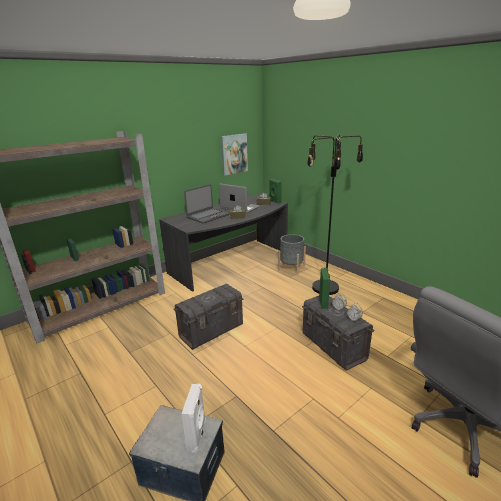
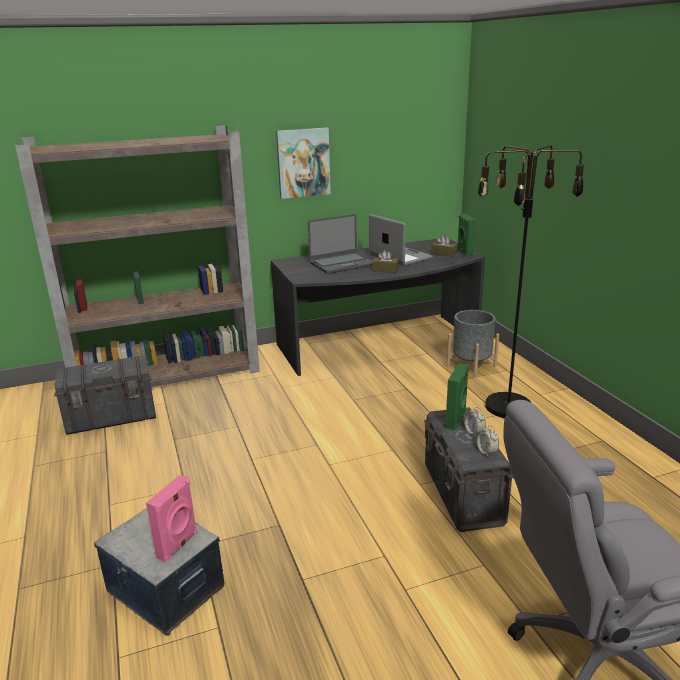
camera: 20 degrees right, 0 degrees up
(197, 435) = (178, 545): white speaker -> pink speaker
(211, 331) = (294, 434): grey storage box -> grey storage box (112, 418)
(234, 154) = (408, 168): picture -> picture (303, 163)

